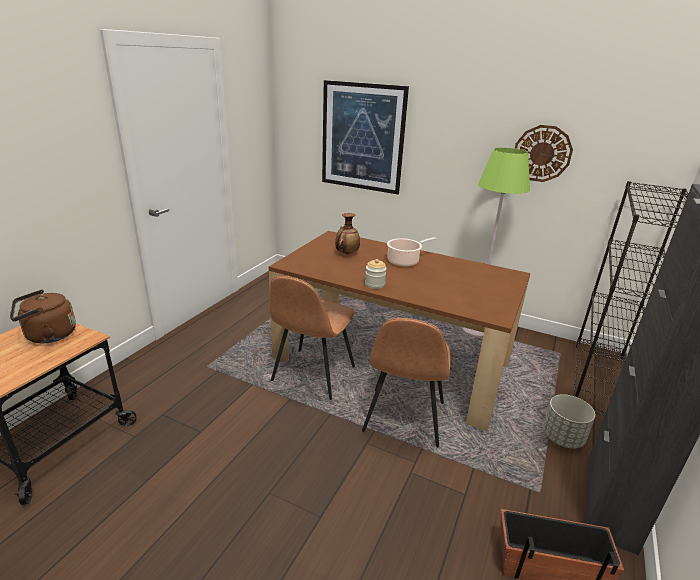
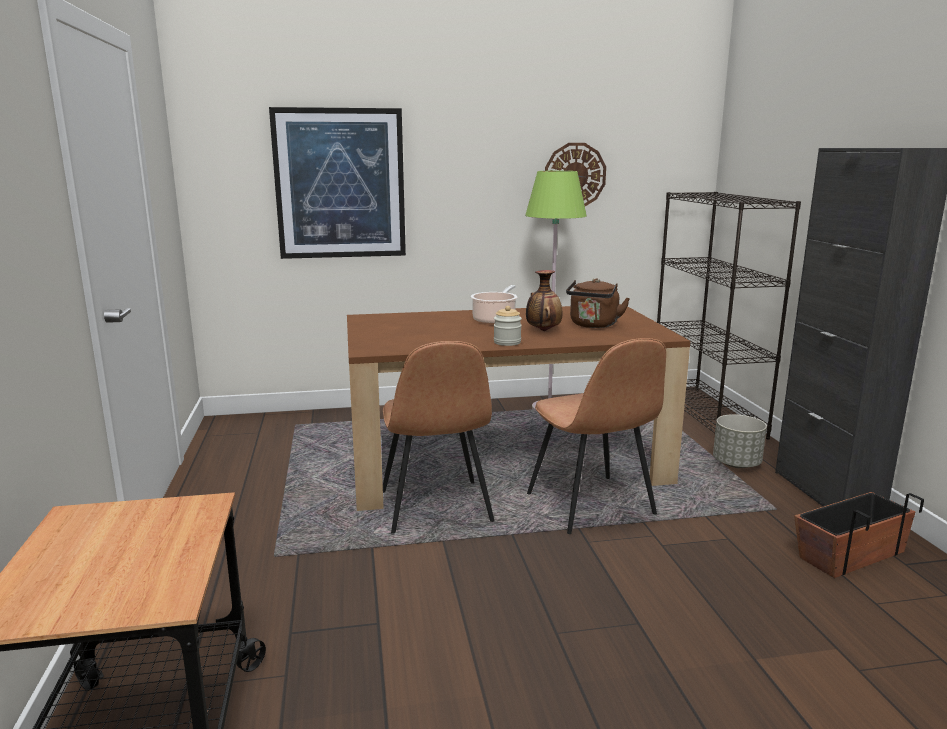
camera: 35 degrees left, 10 degrees down
(48, 336) = (122, 526): brown kettle -> brown kettle (593, 325)
(346, 253) = (418, 327): vase -> vase (543, 330)

